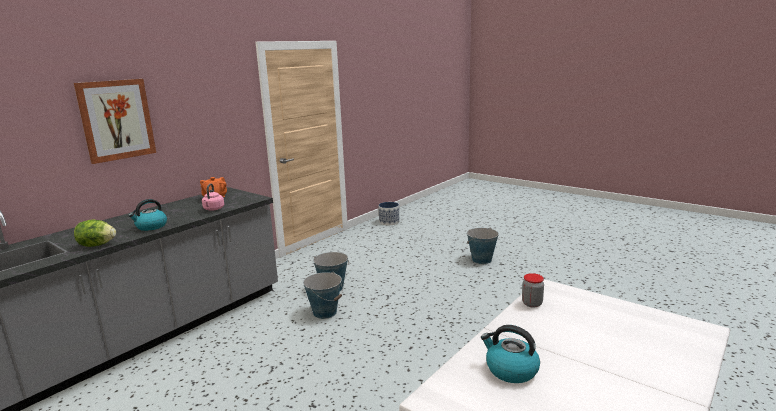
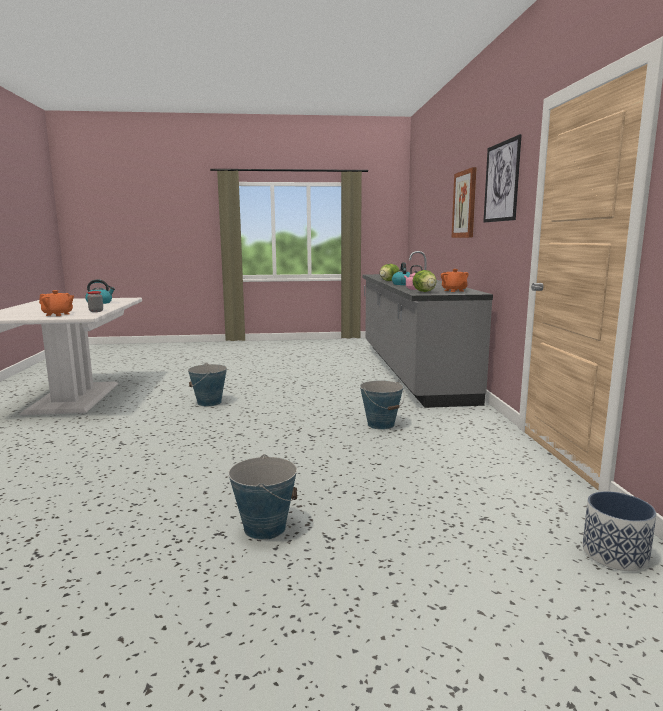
camera: 135 degrees right, 5 degrees down
(207, 95) = (501, 182): none -> picture
(238, 201) = (424, 292): none -> lettuce
(325, 312) = (339, 410): bucket -> bucket (209, 402)
(585, 304) = (58, 314): none -> orange teapot

